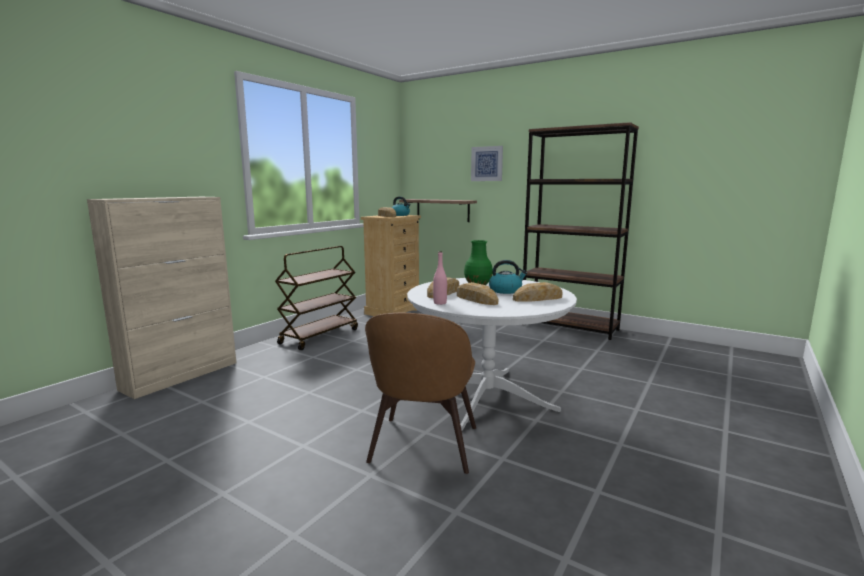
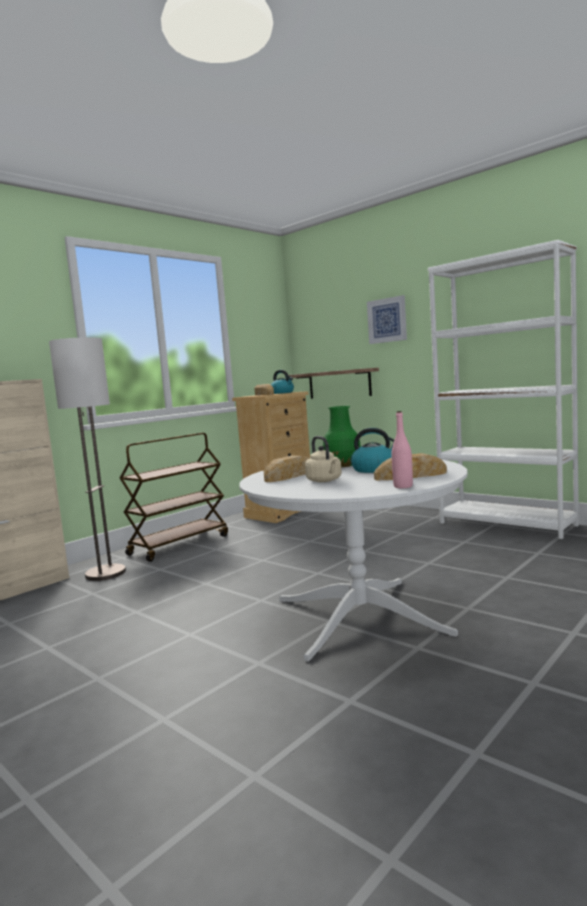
camera: 10 degrees right, 5 degrees down
(267, 360) = (106, 573): none -> floor lamp
(423, 447) = (247, 682): brown chair -> none
(440, 303) = (273, 487): pink bottle -> pink bottle (403, 486)
(476, 299) = (325, 481): bread -> beige kettle
(569, 327) = (507, 524): brown bookcase -> white bookcase

